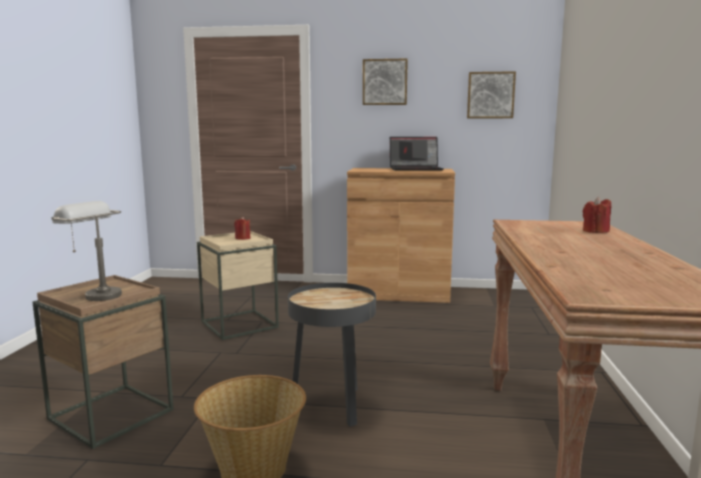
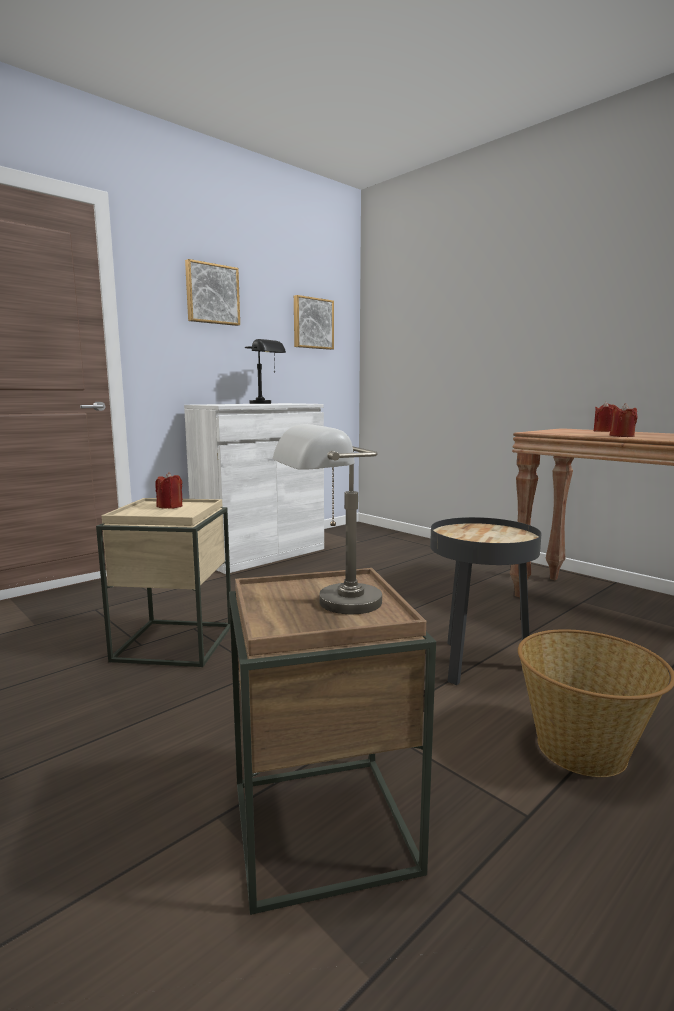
camera: 50 degrees left, 0 degrees up
(398, 293) = (260, 554): brown cabinet -> white cabinet
(416, 169) = (266, 403): laptop -> black table lamp
(536, 238) = (621, 436): none -> red candle

